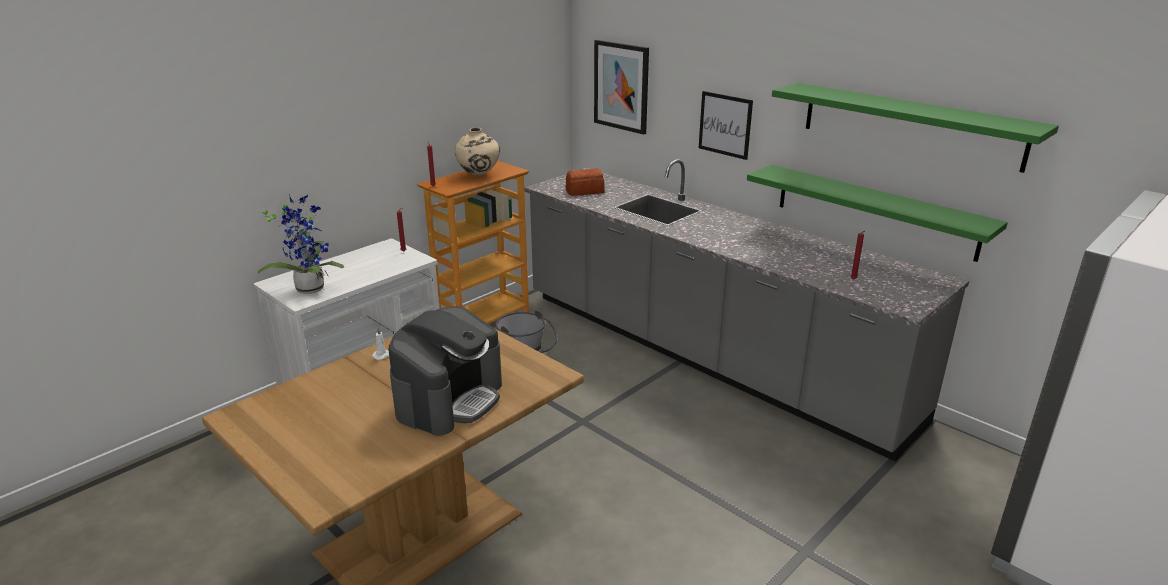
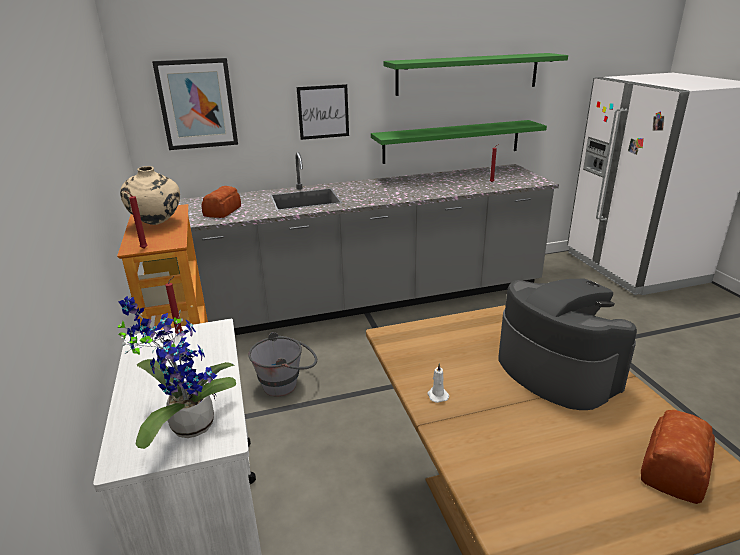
camera: 60 degrees left, 0 degrees up
(338, 464) = (672, 469): none -> bread

